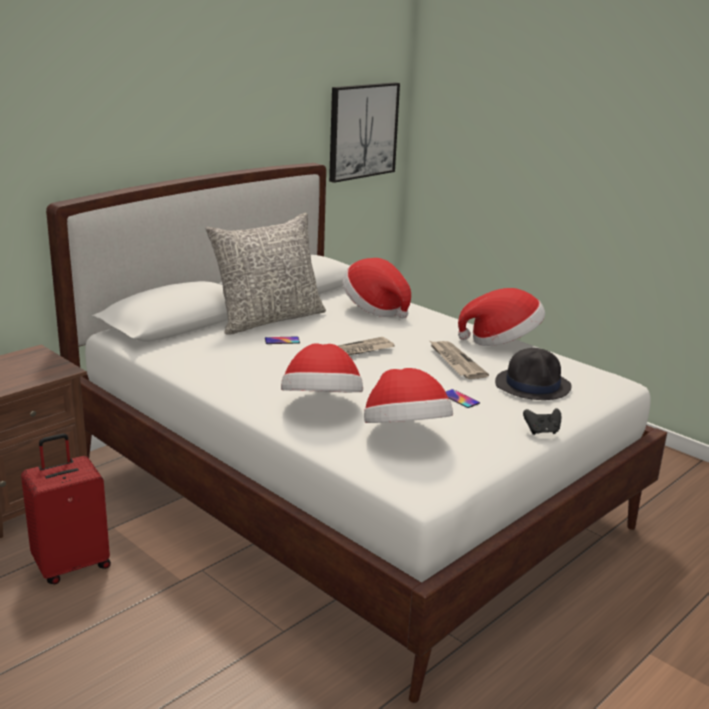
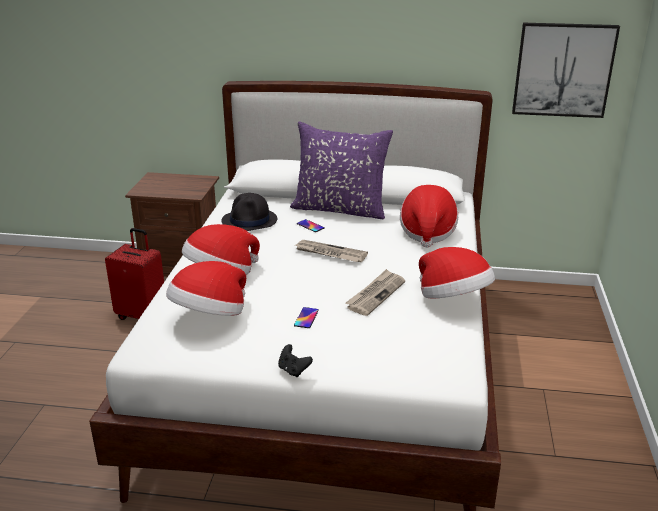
camera: 55 degrees right, 5 degrees up
(268, 319) = (340, 209): grey pillow -> purple pillow
(533, 385) = (379, 340): black hat -> black hat (250, 221)

